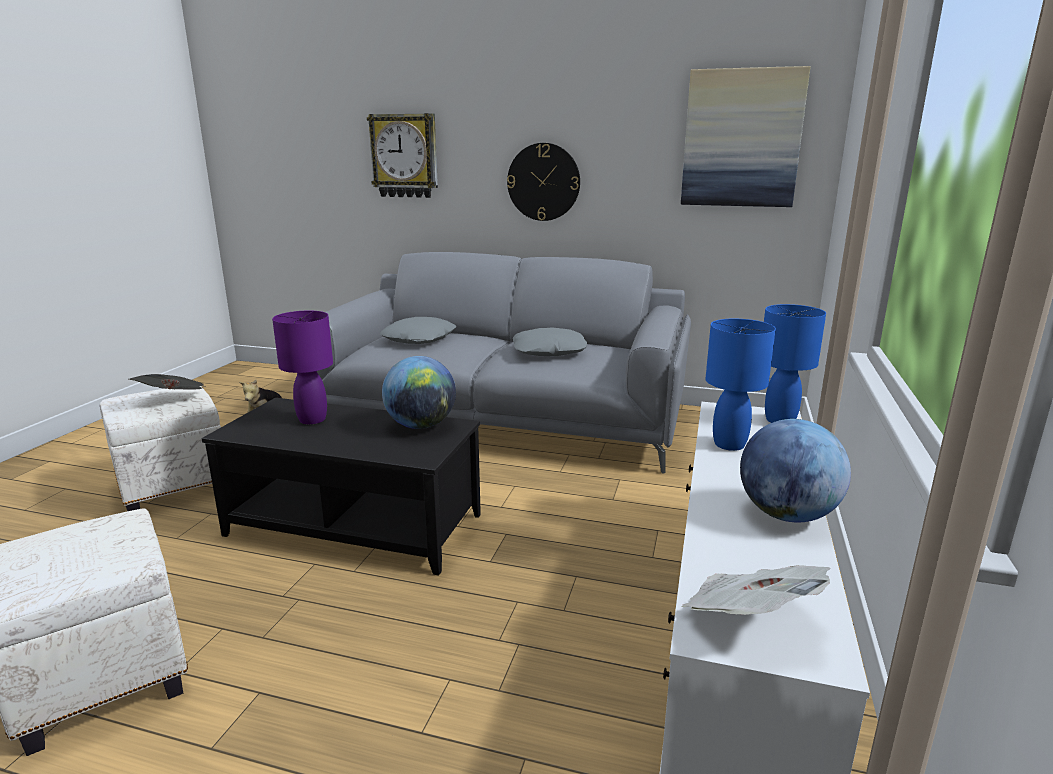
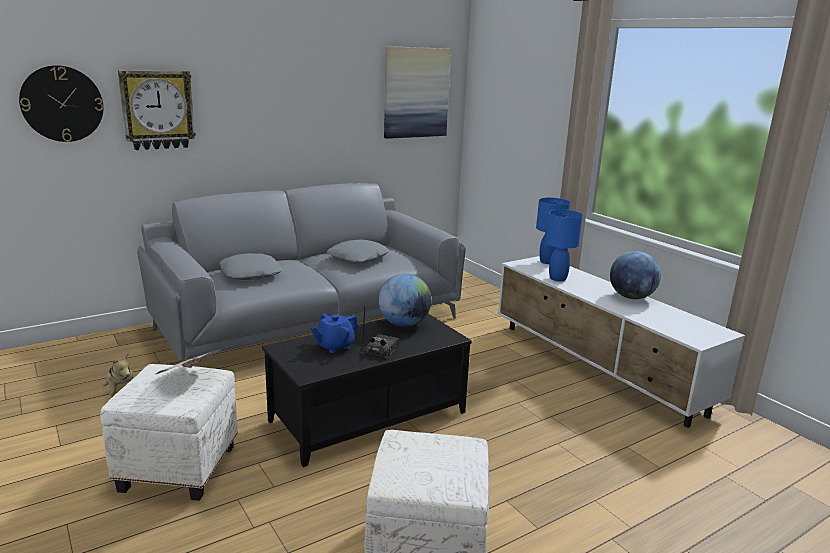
camera: 50 degrees left, 0 degrees up
(313, 419) = (334, 346): purple table lamp -> blue teapot
(329, 439) = (379, 351): none -> radio
(543, 182) = (288, 127): wall clock -> wall clock (62, 104)
(748, 617) = (692, 331): newspaper -> none

